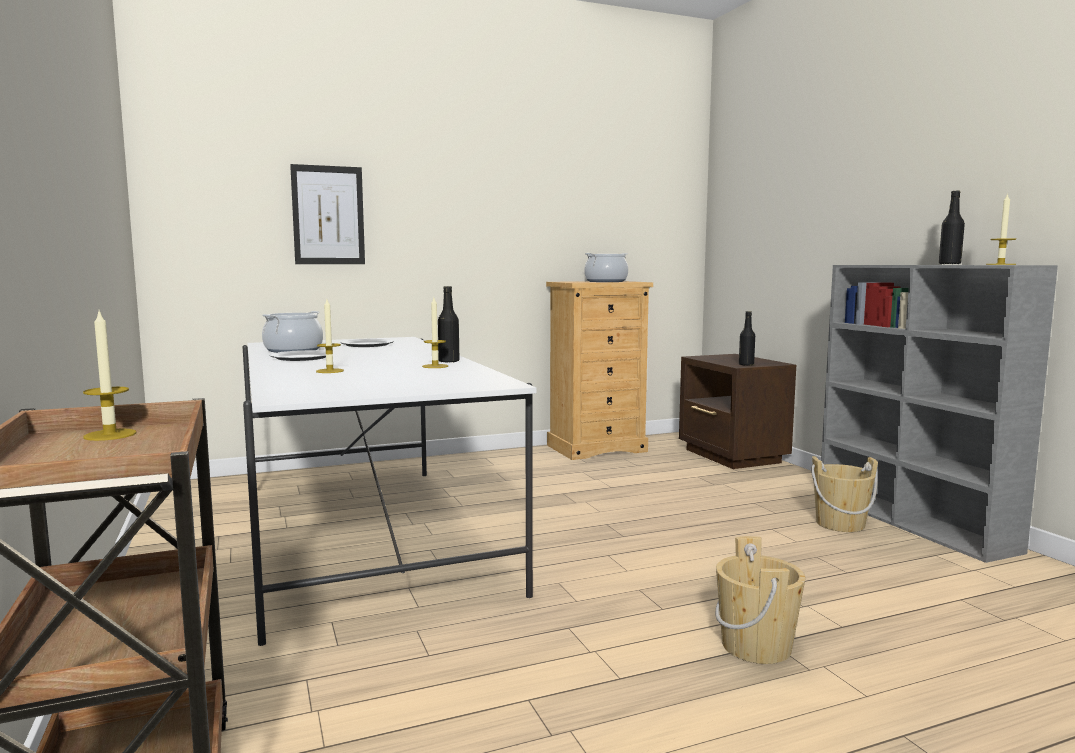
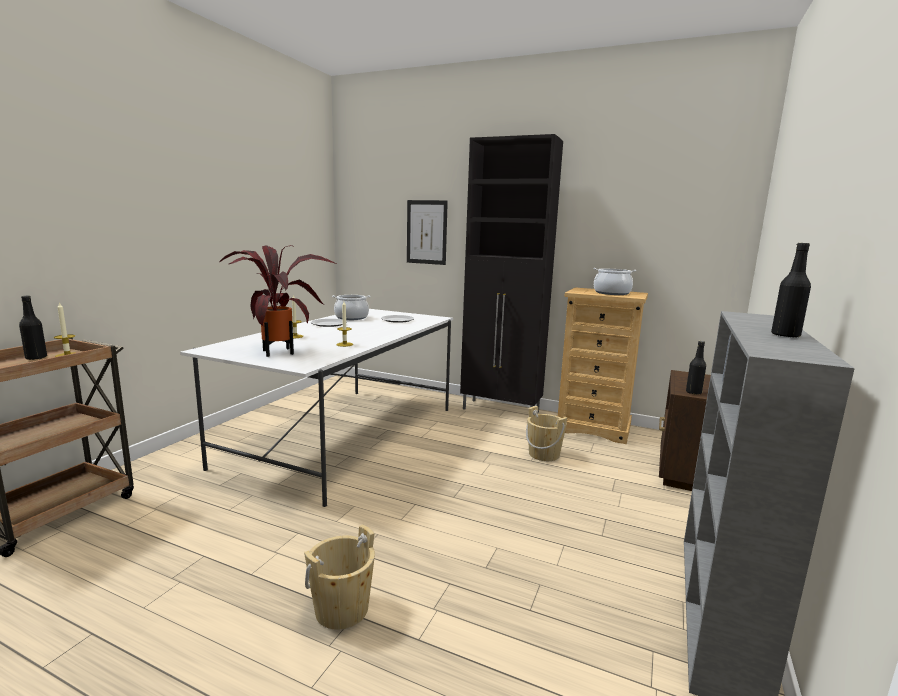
camera: 45 degrees right, 5 degrees up
(397, 382) = (279, 351): none -> potted plant
(449, 361) = (367, 342): black bottle -> black bottle (36, 358)
(483, 459) = (501, 411): none -> black cabinet
(840, 524) = (634, 573): beige bucket -> beige bucket (544, 454)
(1000, 264) = (780, 350): candle -> none

